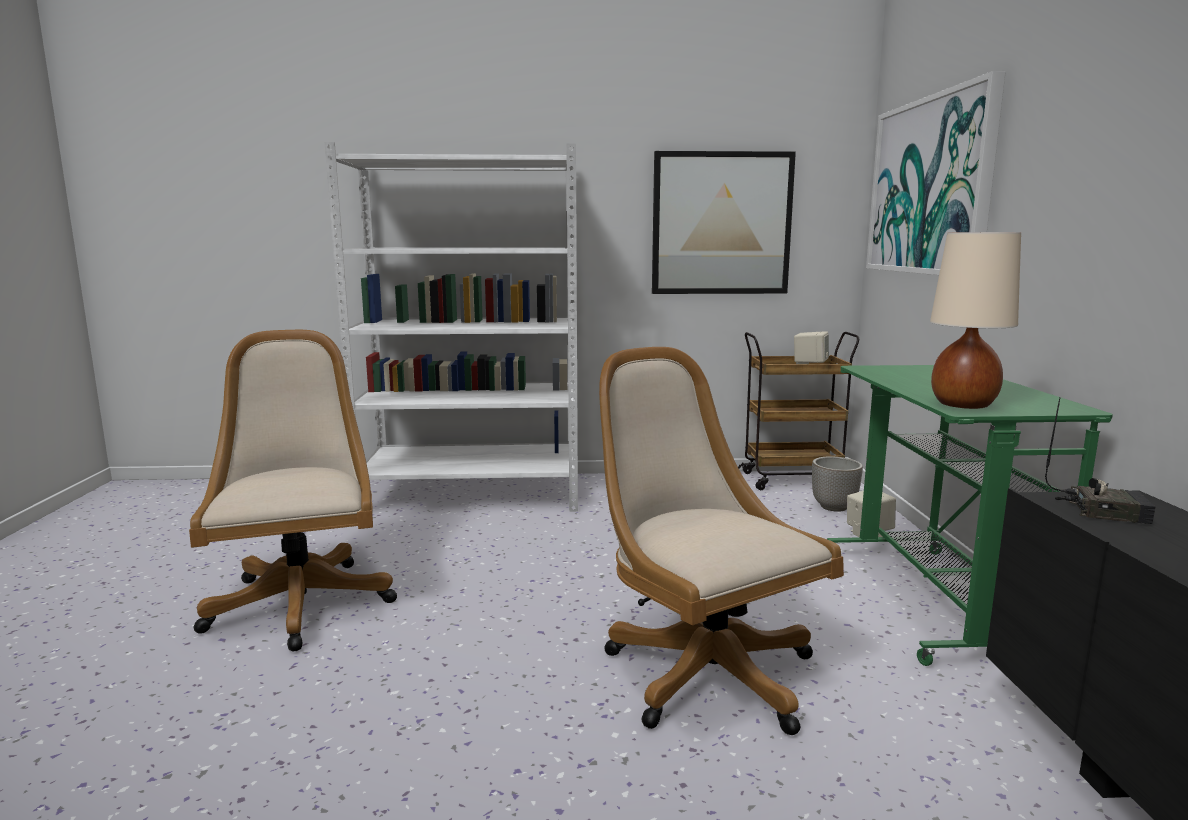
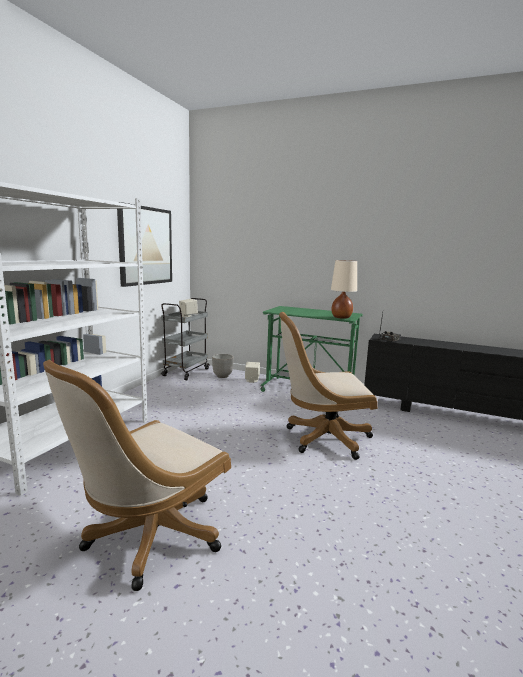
camera: 65 degrees left, 0 degrees up
(301, 598) = (147, 539): office chair -> office chair turned 60 degrees counterclockwise
(793, 480) = (186, 372): brown cart -> grey cart
(929, 186) = (243, 235): picture -> none

